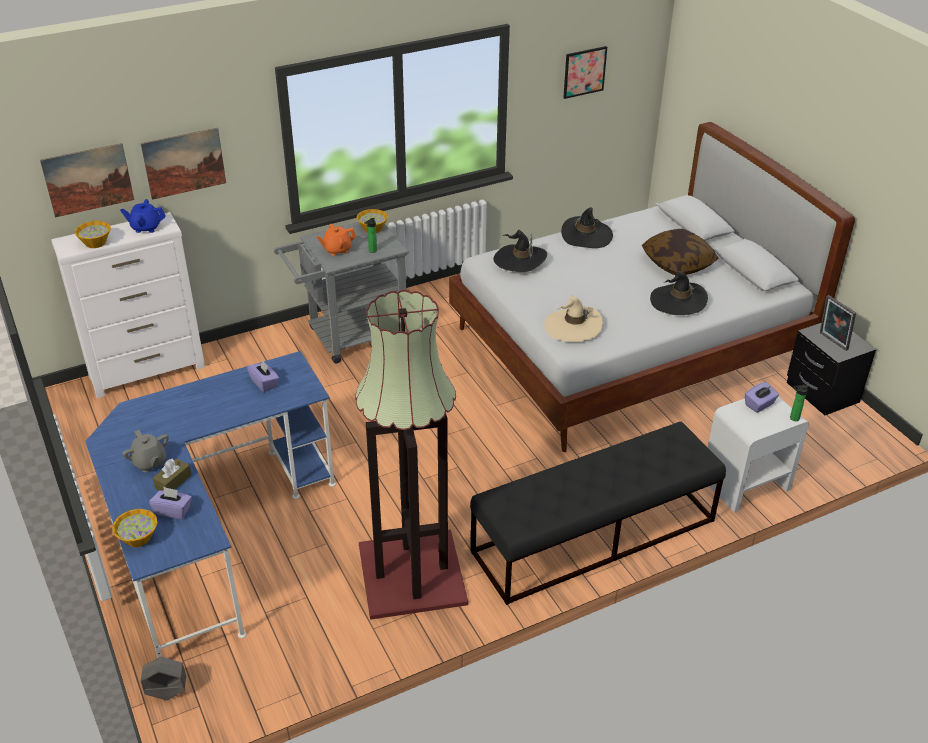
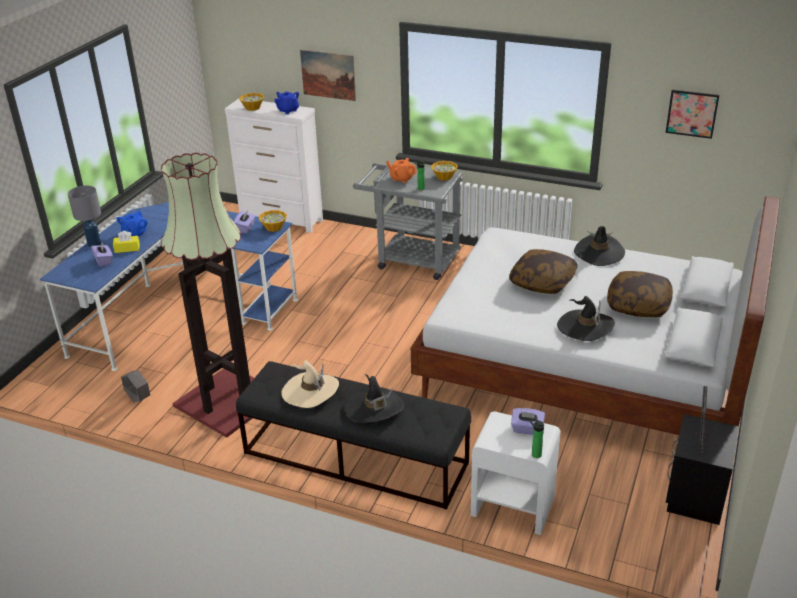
camera: 50 degrees right, 5 degrees down
(88, 180) = (265, 64): picture -> none
(122, 502) = (94, 244): none -> grey table lamp
(138, 538) = (72, 263): bowl -> bowl (274, 227)
(149, 462) = (134, 234): grey teapot -> blue teapot
(167, 692) = (49, 370): grey planter -> grey planter (138, 399)
(173, 482) = (127, 248): brown tissue box -> yellow tissue box
(520, 260) = (518, 243): black hat -> black hat (374, 408)
(573, 326) = (477, 300): beige hat -> beige hat (310, 391)
(590, 283) = (542, 282): none -> pillow

